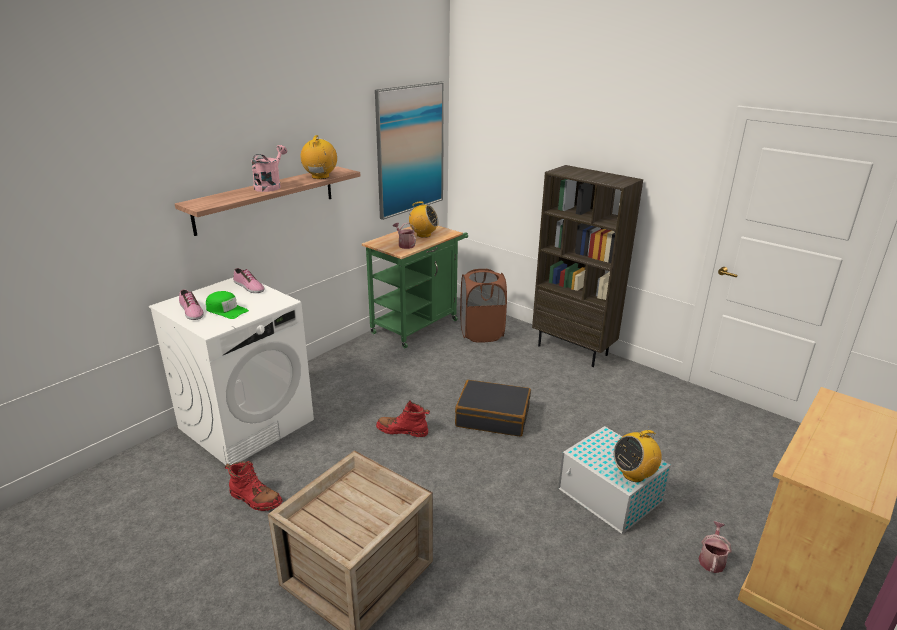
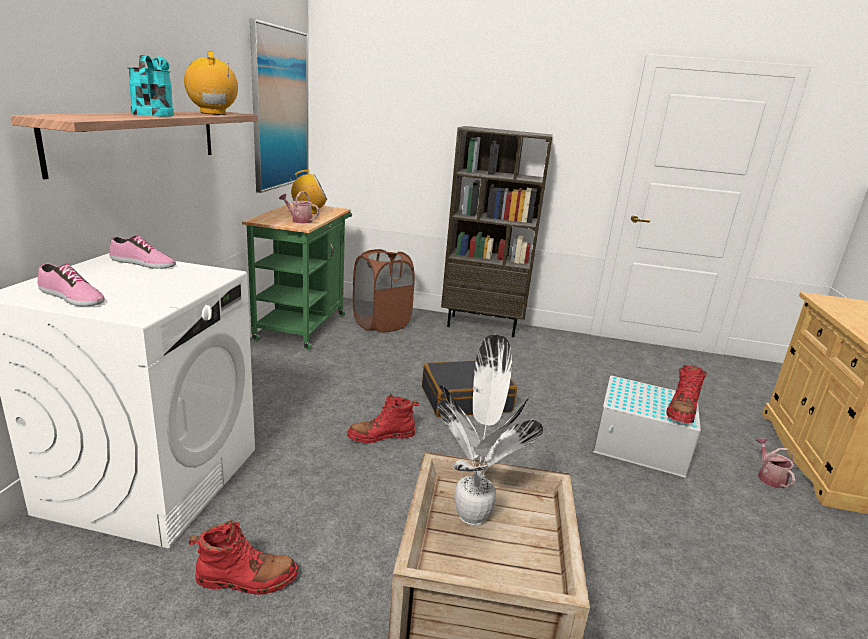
camera: 30 degrees left, 5 degrees down
(226, 310) = (137, 290): green cap -> none
(270, 186) = (154, 114): pink watering can -> turquoise watering can
(350, 498) = (473, 513): none -> potted plant
(634, 474) = (681, 411): radio -> red boot

